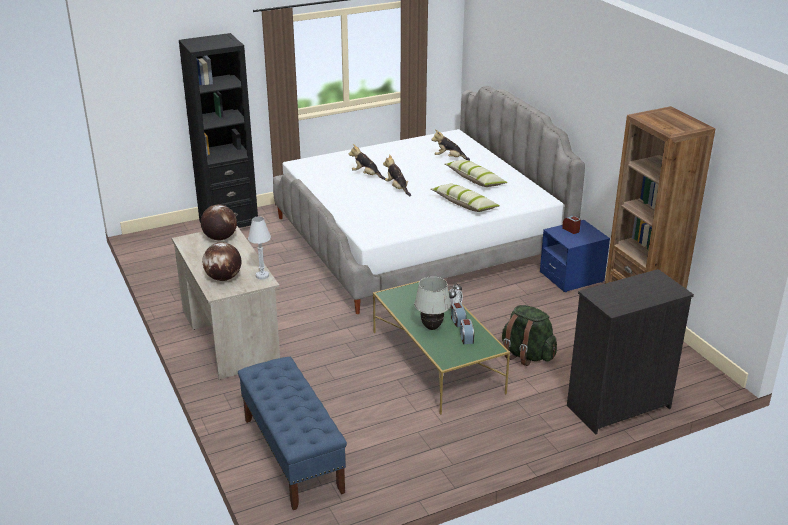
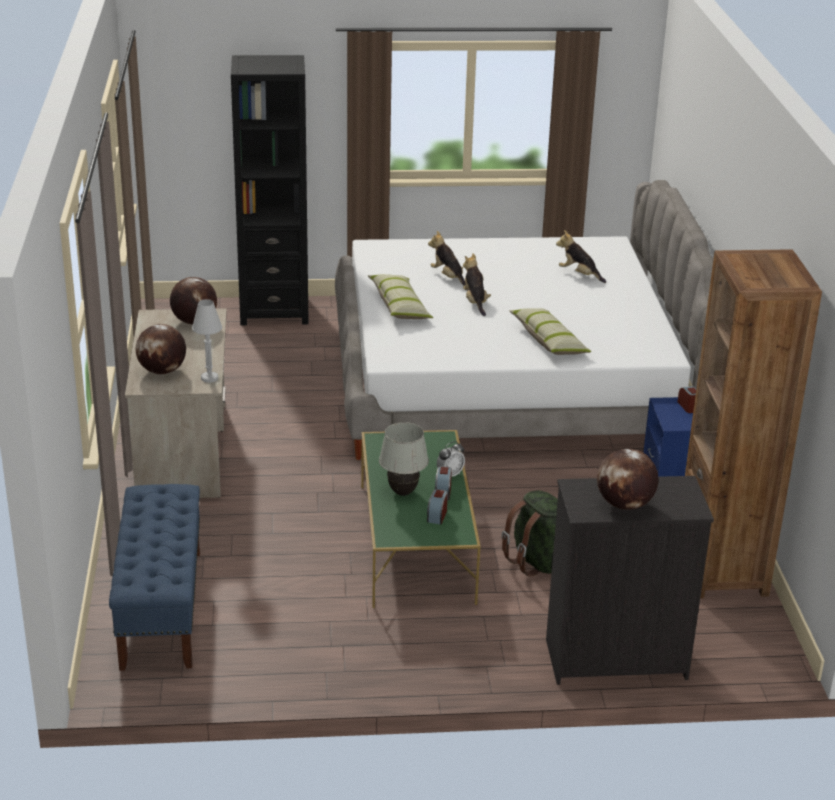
camera: 20 degrees right, 0 degrees up
(475, 180) = (591, 311): pillow -> pillow (399, 306)
(634, 298) = (624, 505): none -> globe

